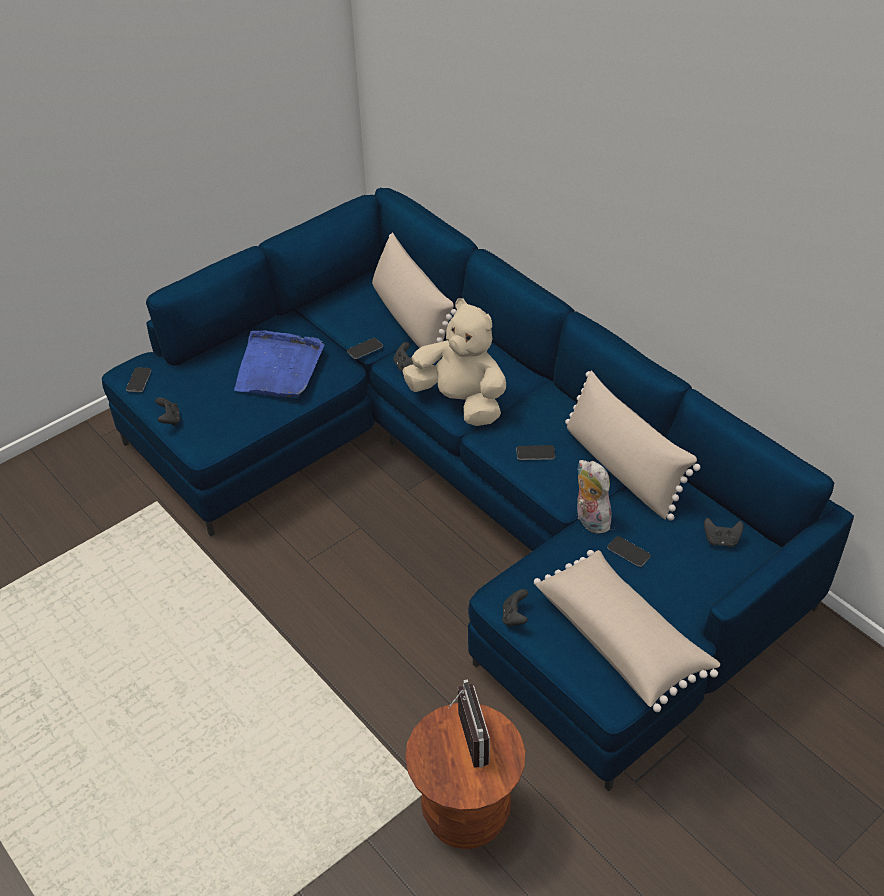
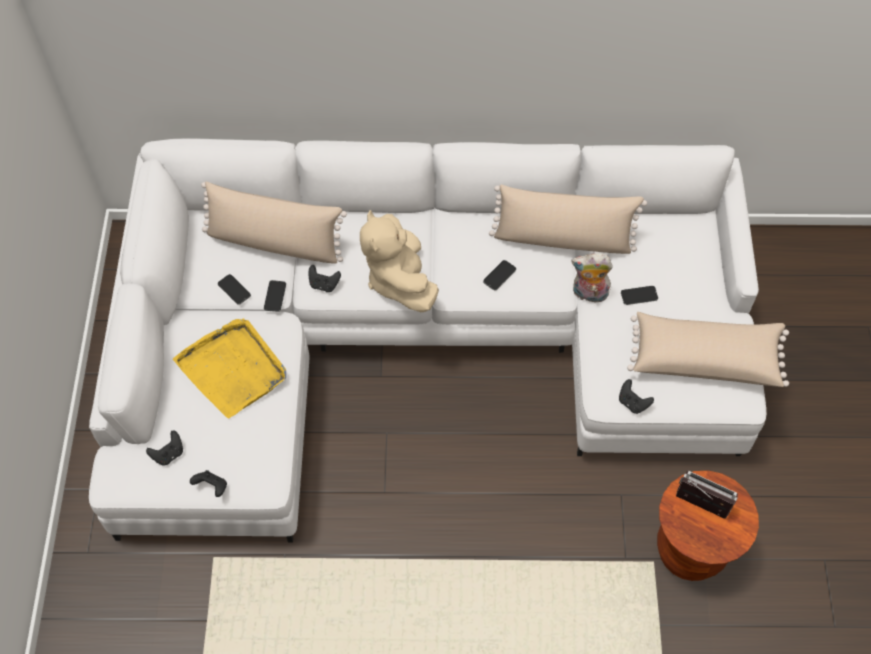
camera: 50 degrees left, 15 degrees up
(139, 380) = (136, 480): phone -> phone (234, 290)
(279, 368) = (233, 369): blue tray -> yellow tray
(460, 401) = (399, 280): beige plush toy -> beige plush toy turned 90 degrees counterclockwise
(461, 489) = (415, 341): blue sofa -> white sofa
(721, 540) = (676, 239): black game controller -> black game controller (169, 454)

